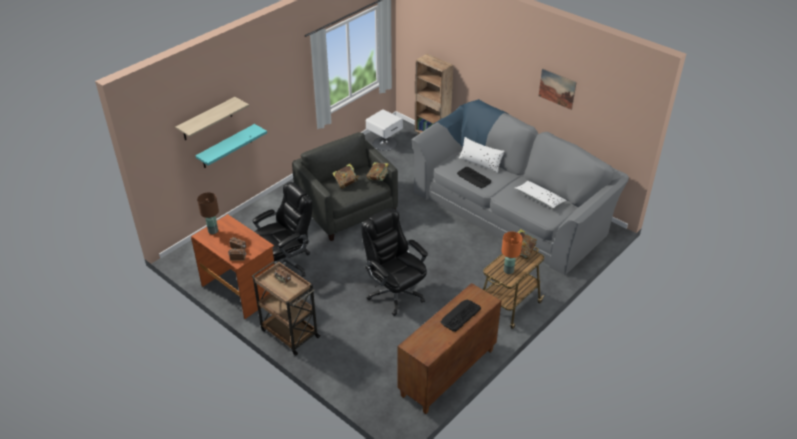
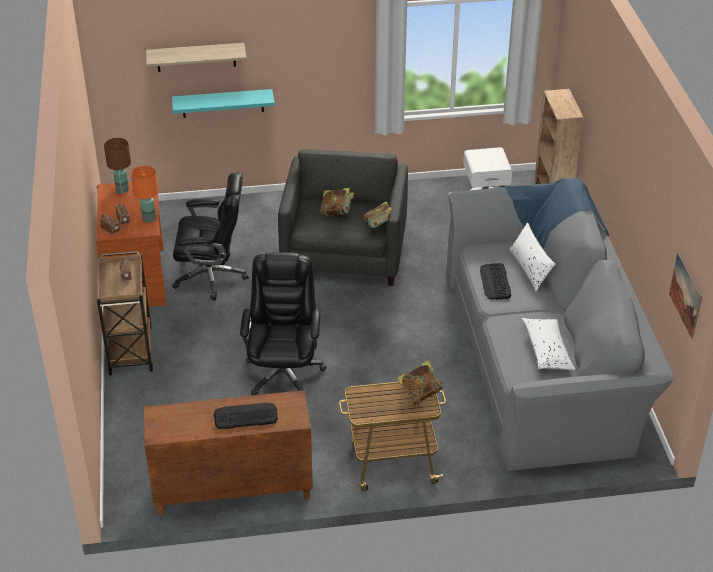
camera: 40 degrees right, 0 degrees up
(508, 270) = (376, 405): orange table lamp -> orange table lamp (149, 218)
(557, 89) = (648, 203): picture -> picture (685, 295)

